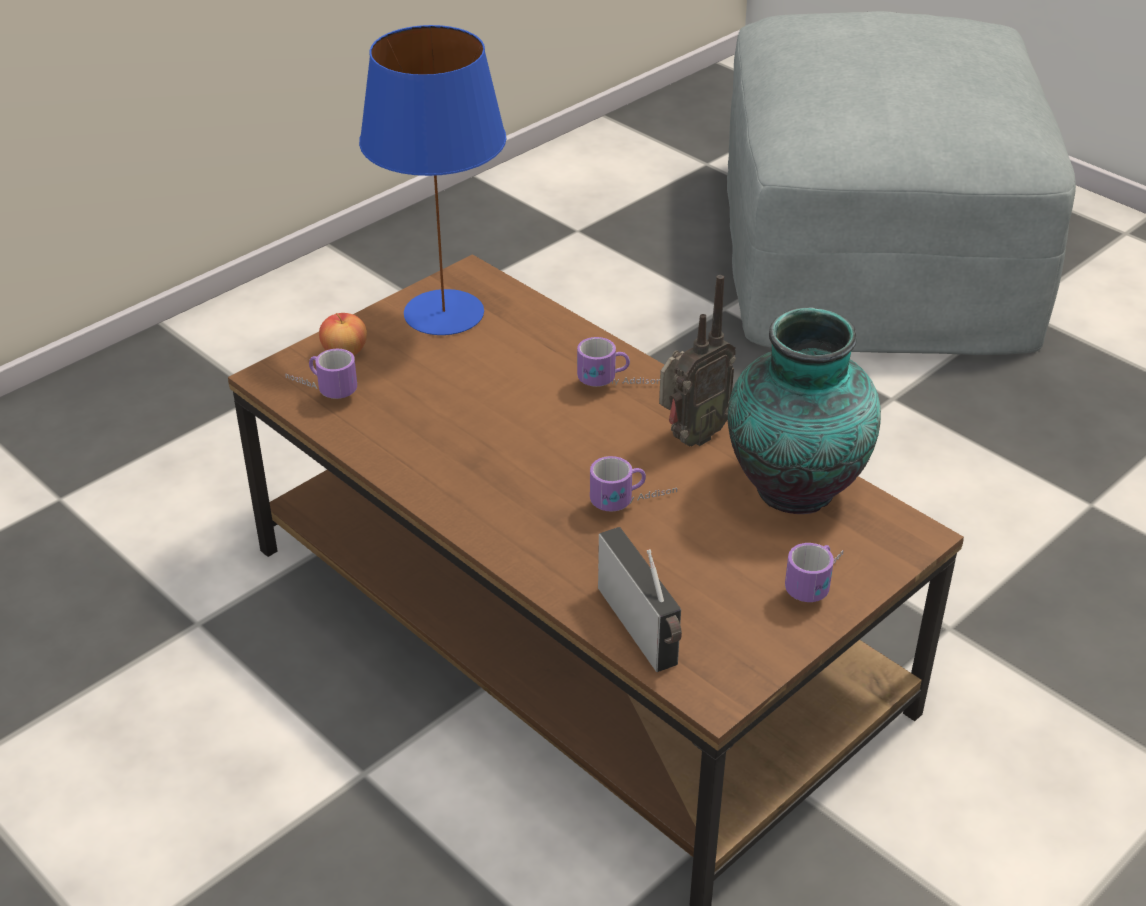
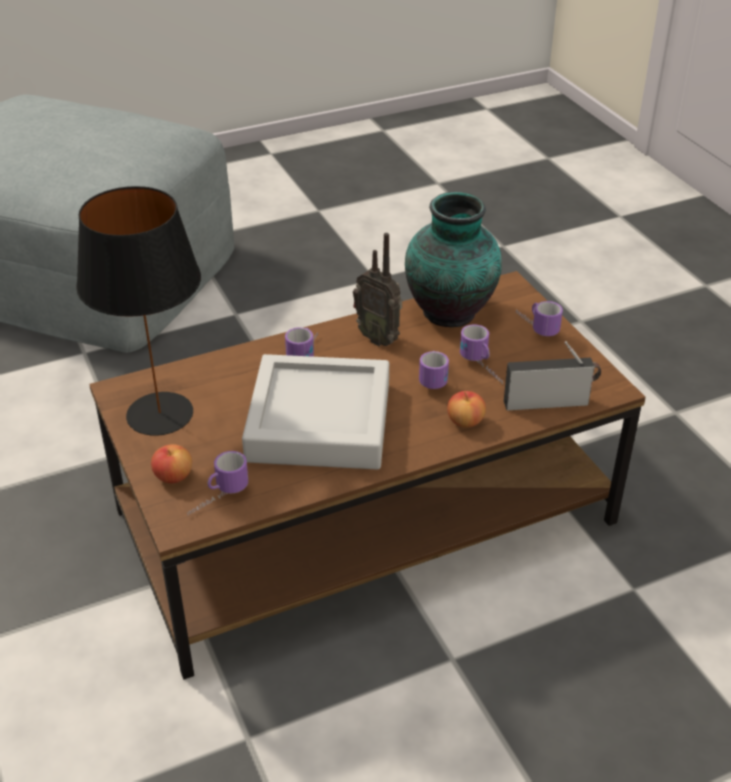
camera: 70 degrees left, 0 degrees up
(445, 313) = (161, 413): blue table lamp -> black table lamp
(488, 429) = (319, 422): none -> grey tray
(553, 553) = (465, 421): none -> apple
(681, 547) = (482, 368): none -> mug
(690, 437) = (379, 338): radio -> radio turned 150 degrees clockwise

